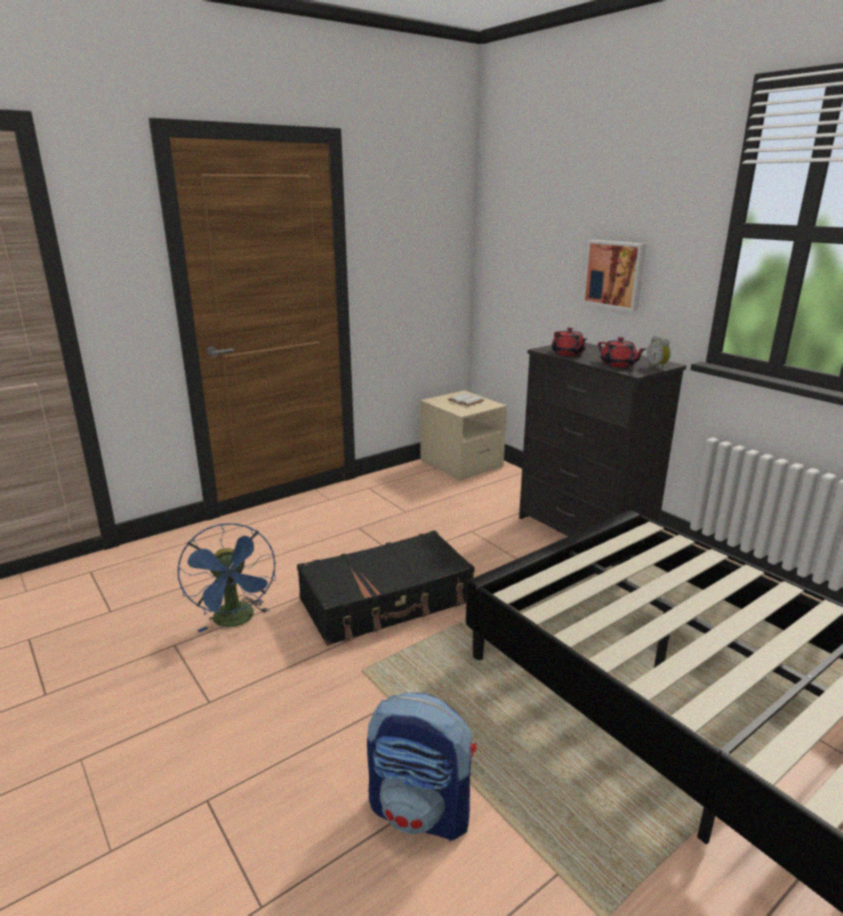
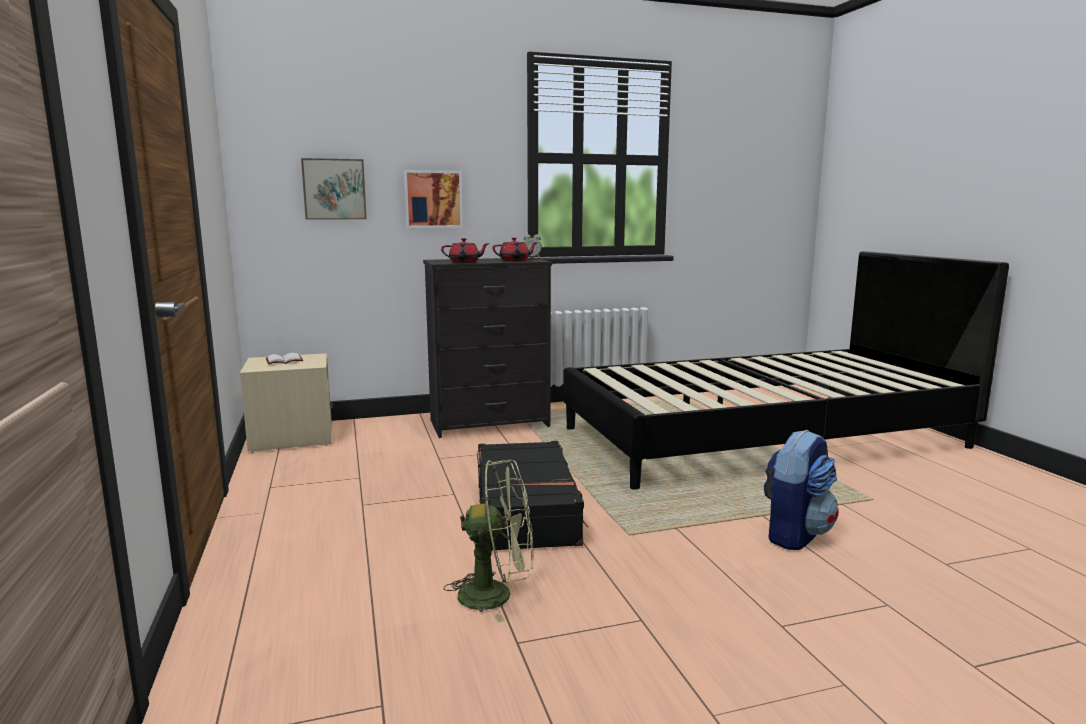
camera: 70 degrees left, 10 degrees down
(236, 621) = (497, 595): blue fan -> green fan
(538, 255) = (334, 189): none -> picture

